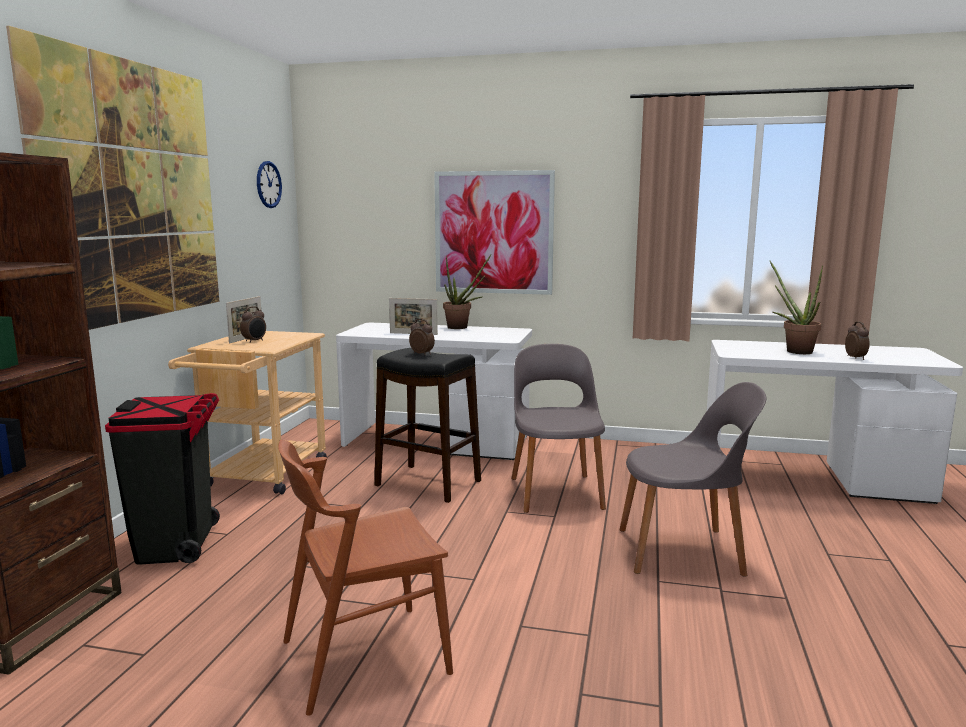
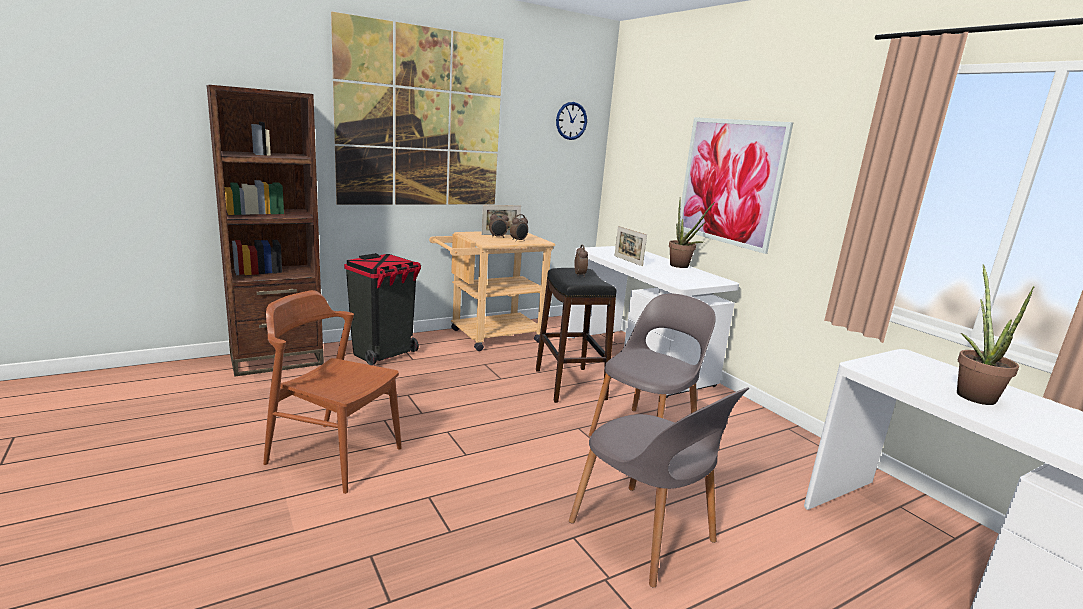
camera: 45 degrees right, 5 degrees up
(855, 358) = (1042, 434): alarm clock -> alarm clock (518, 240)

